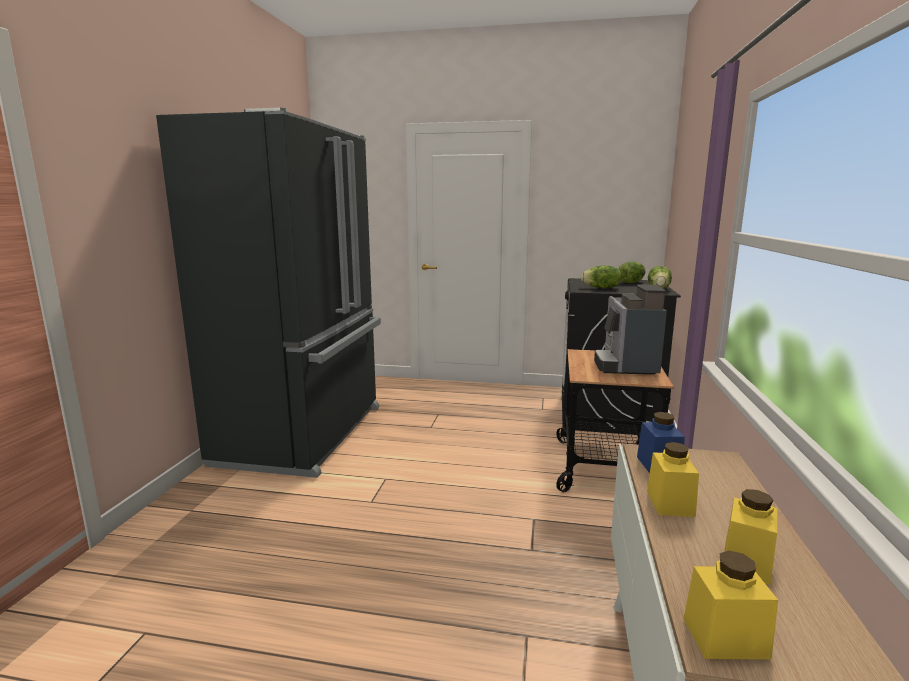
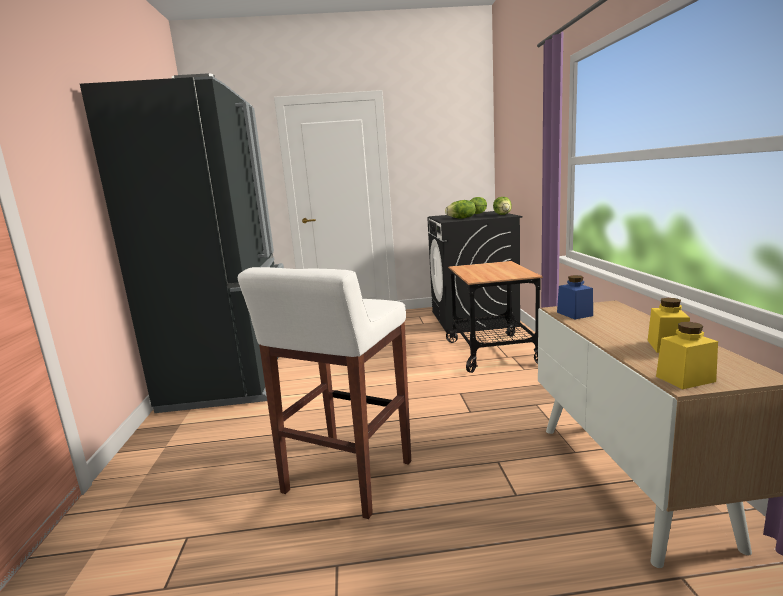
camera: 15 degrees left, 0 degrees up
(340, 605) = (346, 478): none -> white stool
(626, 365) = (499, 269): coffee machine -> none
(670, 503) = (599, 330): yellow jar -> none

